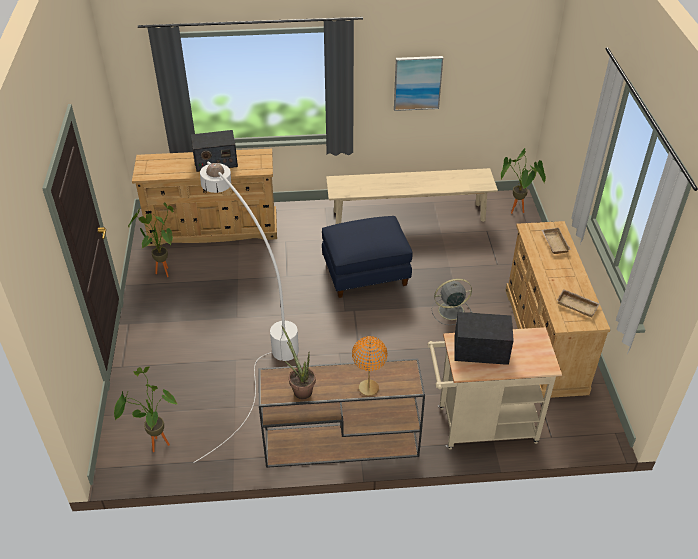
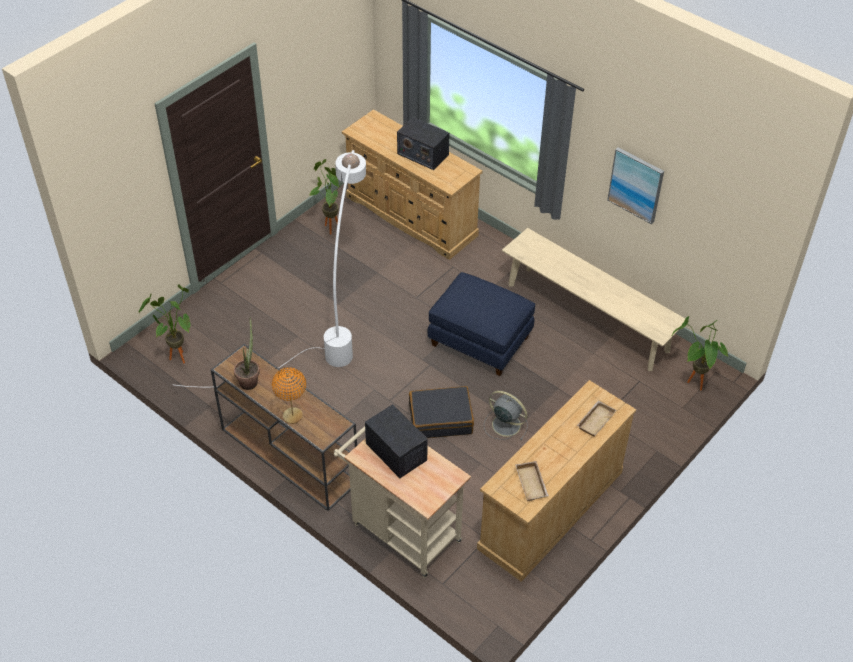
camera: 45 degrees right, 5 degrees up
(407, 338) = (440, 418): none -> black suitcase

